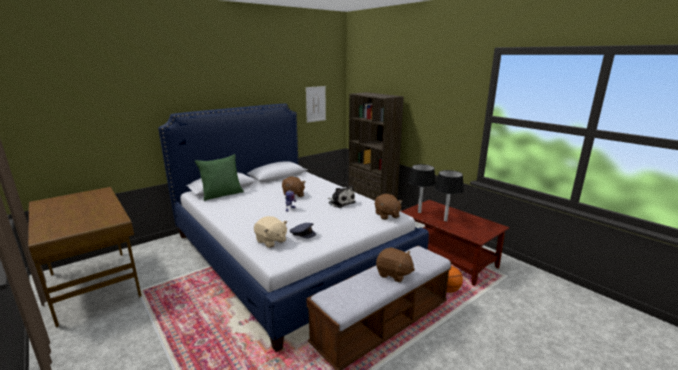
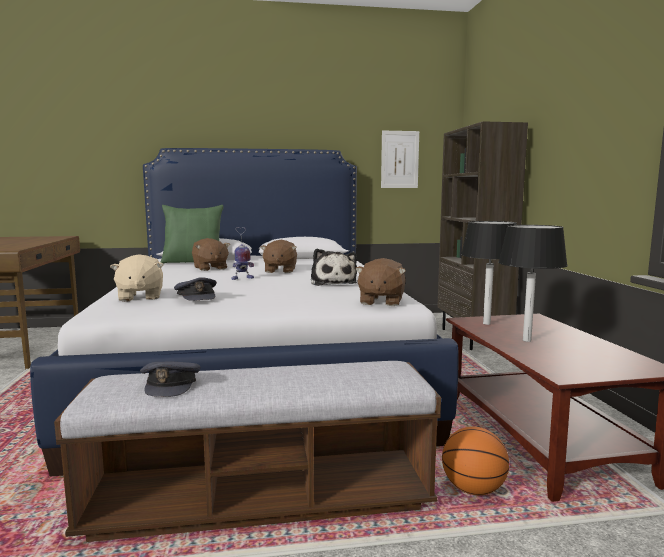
camera: 30 degrees right, 10 degrees down
(359, 290) = (171, 384): none -> grey cap
(394, 274) = (273, 381): brown plush toy -> brown plush toy (210, 268)

